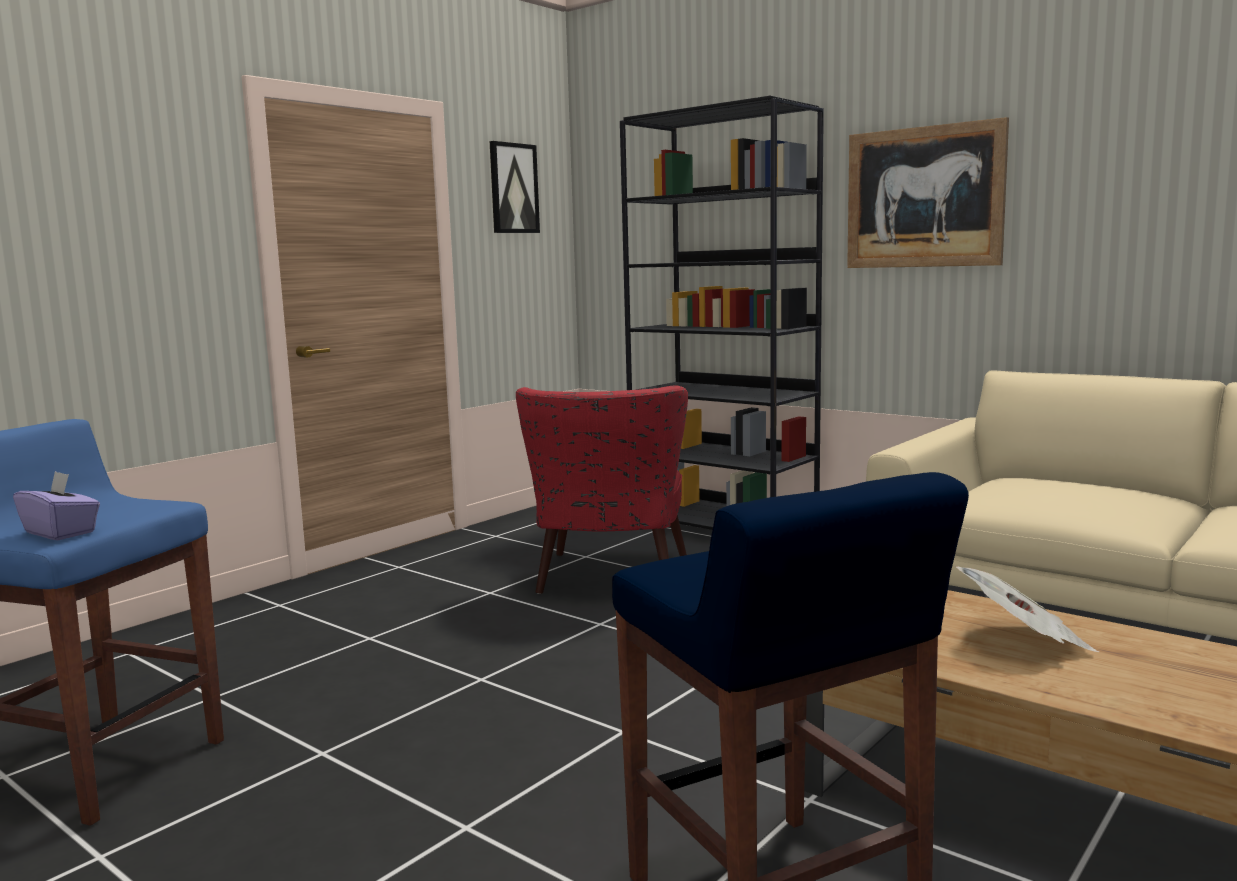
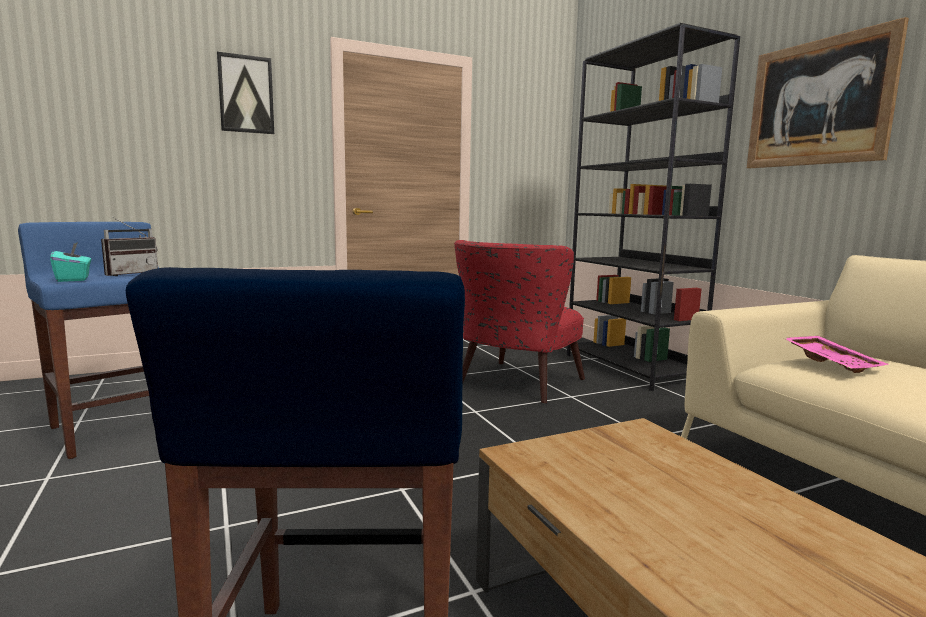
camera: 25 degrees right, 0 degrees up
(61, 532) = (74, 279): purple tissue box -> turquoise tissue box
(112, 509) = (130, 273): none -> radio
(513, 188) = (523, 118): picture -> picture (246, 94)
(1017, 490) = (832, 362): none -> pink tray
(1024, 641) = (693, 502): newspaper -> none

